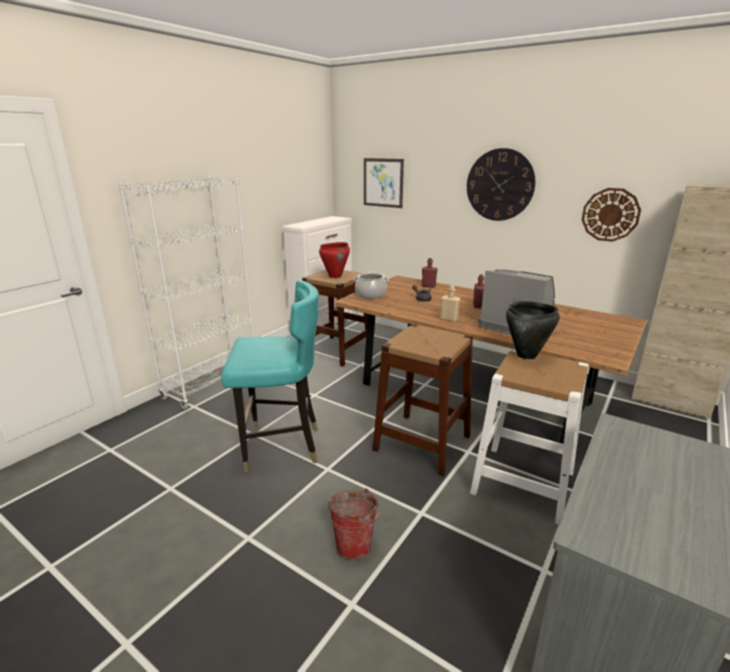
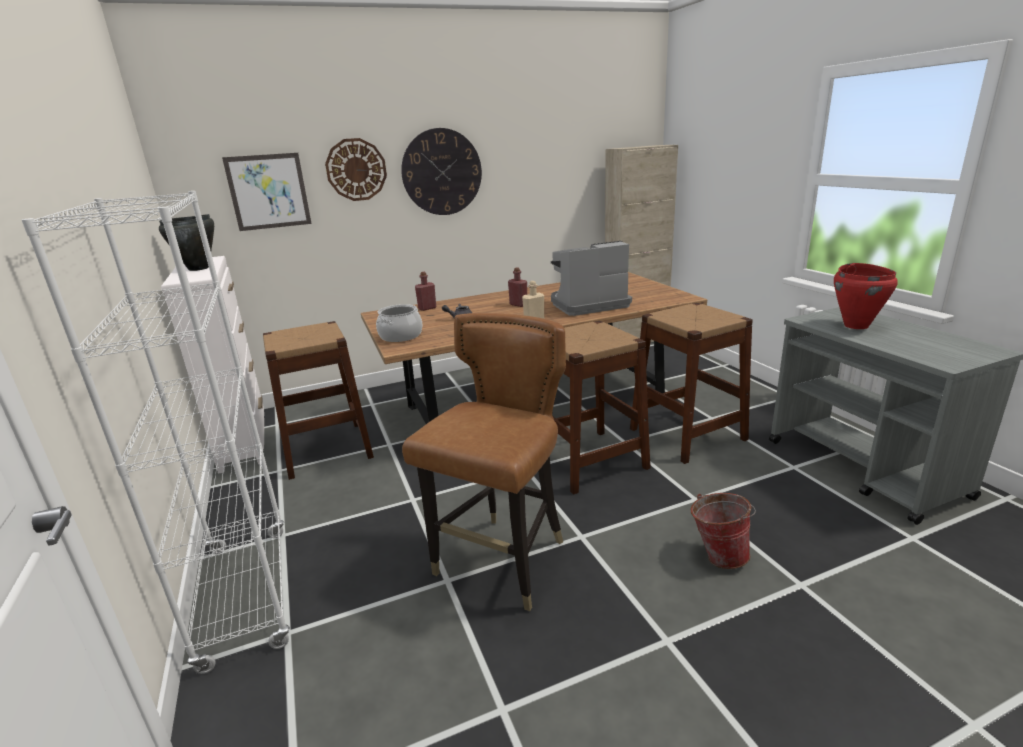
camera: 55 degrees left, 0 degrees up
(281, 447) = (503, 562): turquoise chair -> brown chair
(335, 276) = (306, 337): red cooking pot -> red cooking pot (856, 325)
(523, 482) = (687, 434): white stool -> brown stool
(526, 355) = (664, 313): black cooking pot -> black cooking pot (199, 268)
(610, 214) = (554, 187): wall clock -> wall clock (356, 170)

